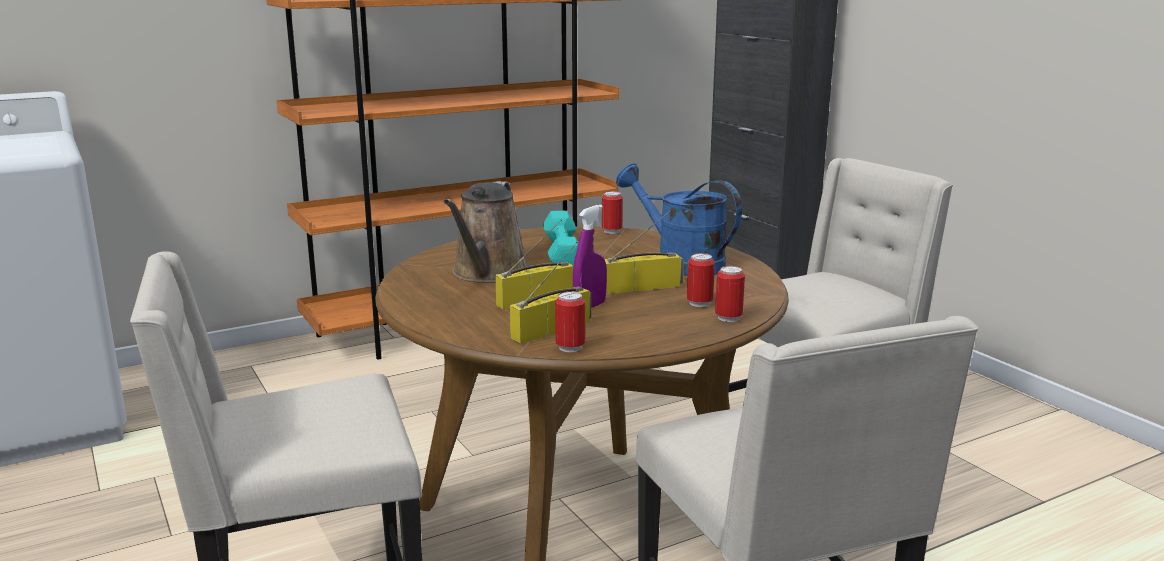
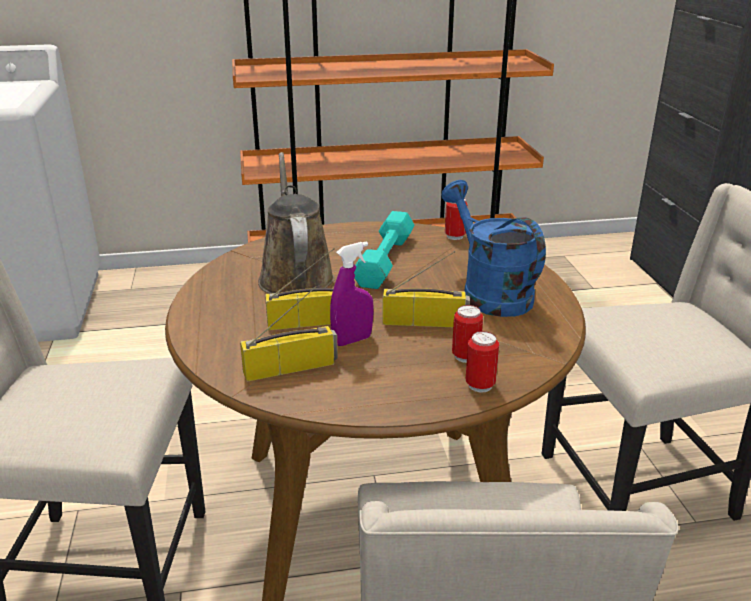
camera: 20 degrees right, 10 degrees up
(488, 273) = (295, 276): brown watering can -> brown watering can turned 135 degrees clockwise
(570, 347) = (287, 397): can -> none

